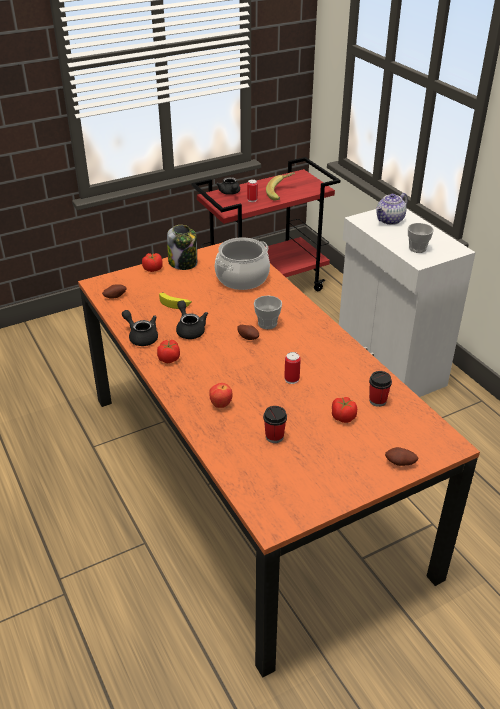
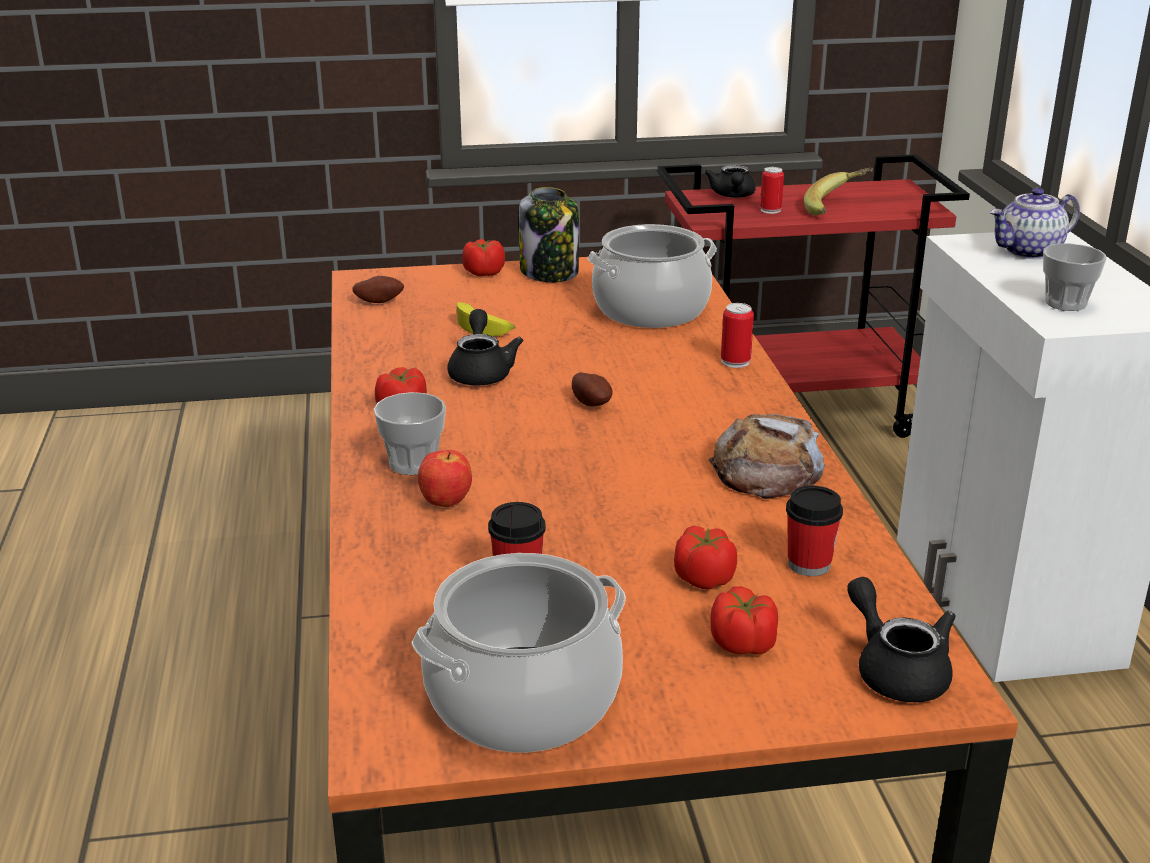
camera: 20 degrees right, 10 degrees down
(141, 337) = (377, 367): black teapot -> black teapot (896, 670)
(267, 323) = (649, 388): cup -> cup (413, 463)
(291, 379) = (633, 488): can -> can (735, 362)
(309, 489) = (522, 699): none -> cooking pot
(338, 358) = (767, 470): none -> bread
(373, 443) = (743, 644): none -> tomato
(400, 464) = (785, 699): potato -> none

